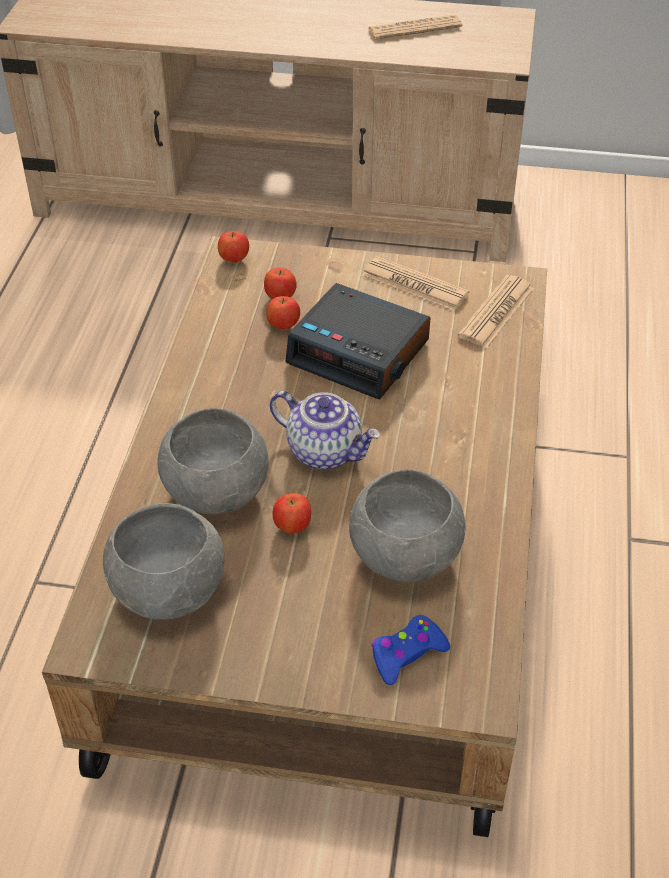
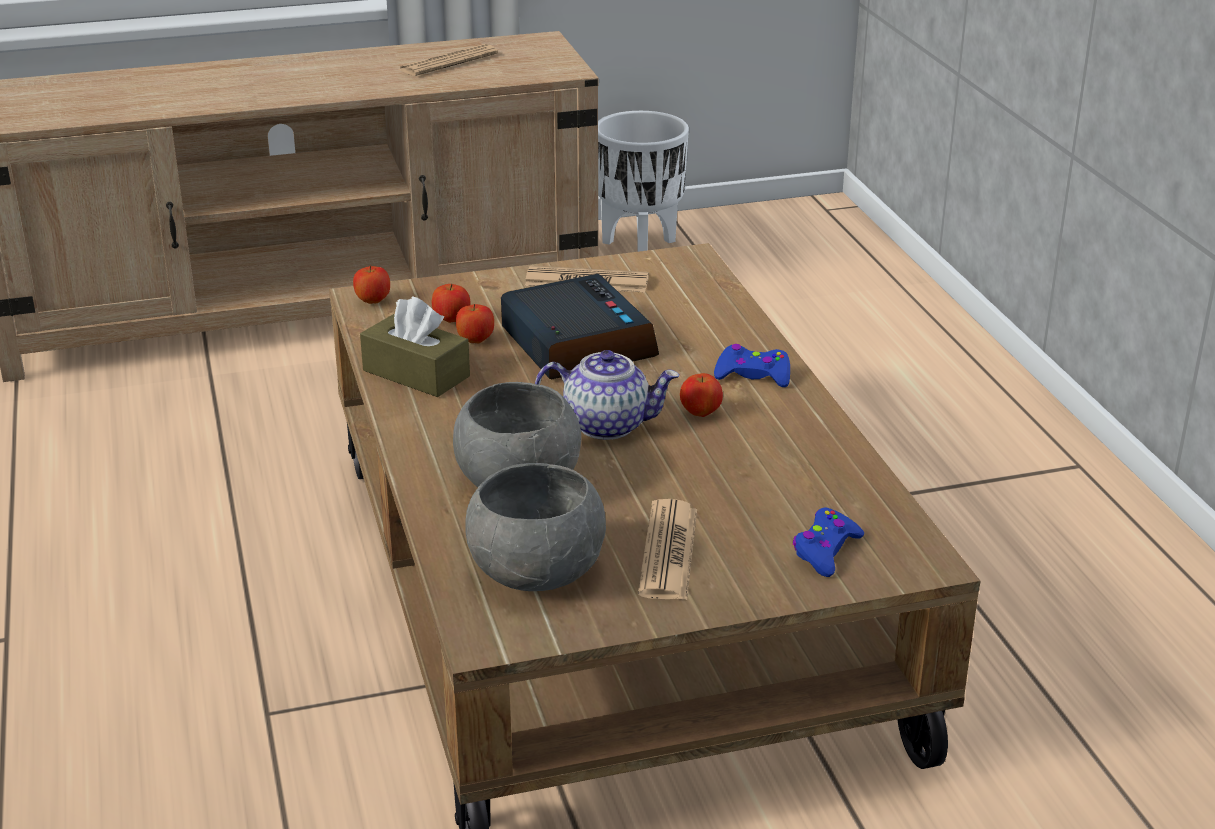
camera: 25 degrees left, 15 degrees down
(216, 348) = (416, 373): none -> brown tissue box
(292, 526) = (625, 489): apple -> apple (700, 413)
(360, 352) = (576, 343): alarm clock -> alarm clock turned 120 degrees counterclockwise
(405, 554) = (758, 479): grey bowl -> none
(481, 434) = (753, 375): none -> blue game controller
(496, 312) = (688, 284): newspaper -> newspaper (668, 552)
(578, 209) = (641, 249): none -> white planter

